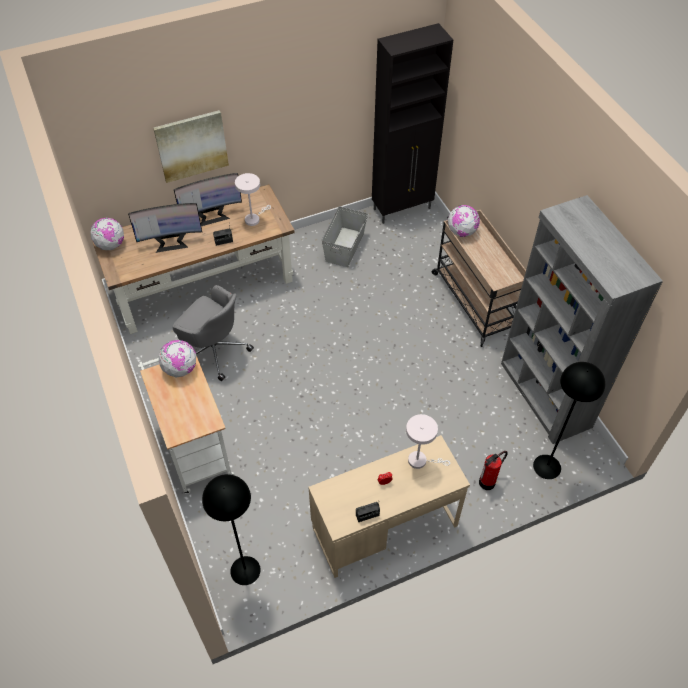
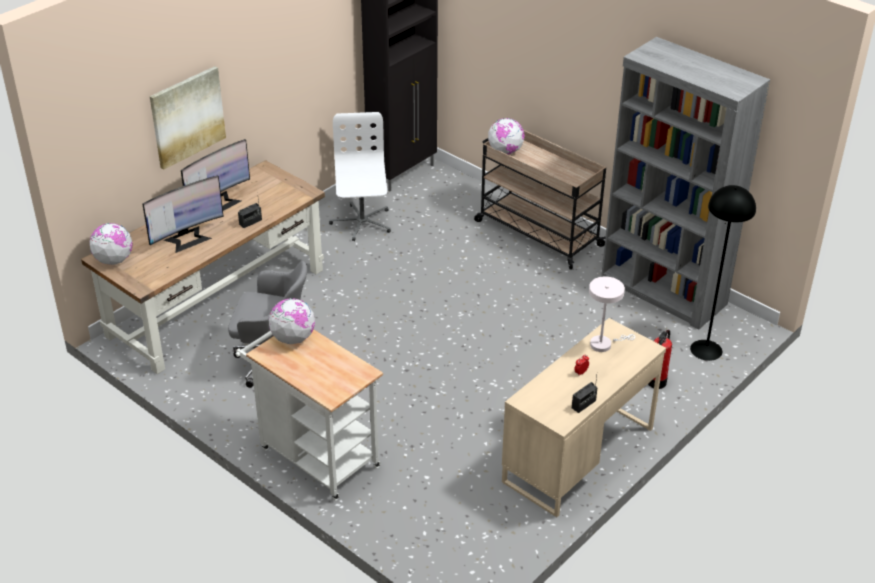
camera: 25 degrees left, 15 degrees down
(245, 570) = (453, 546): black floor lamp -> none
(254, 219) = (271, 194): white table lamp -> none
(345, 246) = (361, 223): grey storage box -> white office chair

